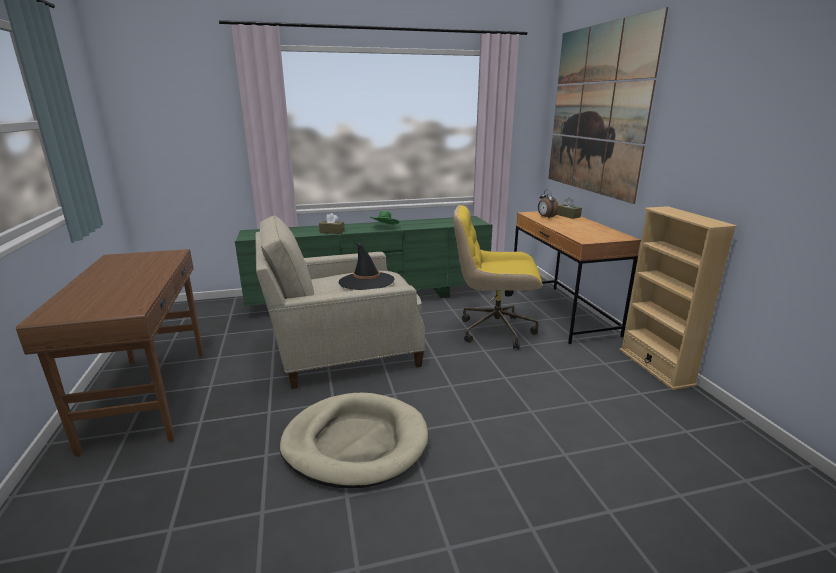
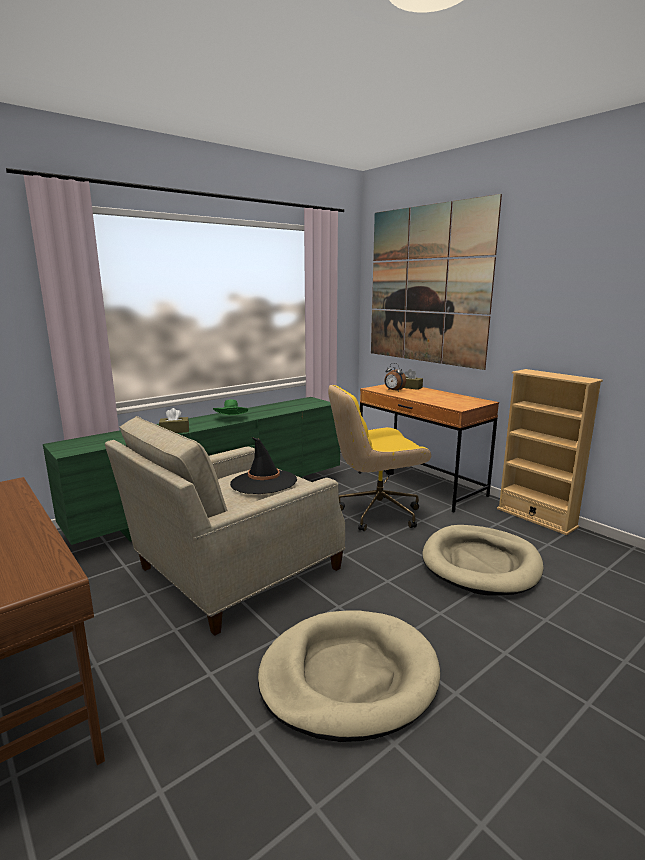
camera: 25 degrees left, 5 degrees down
(550, 393) = (481, 563): none -> beige dog bed

